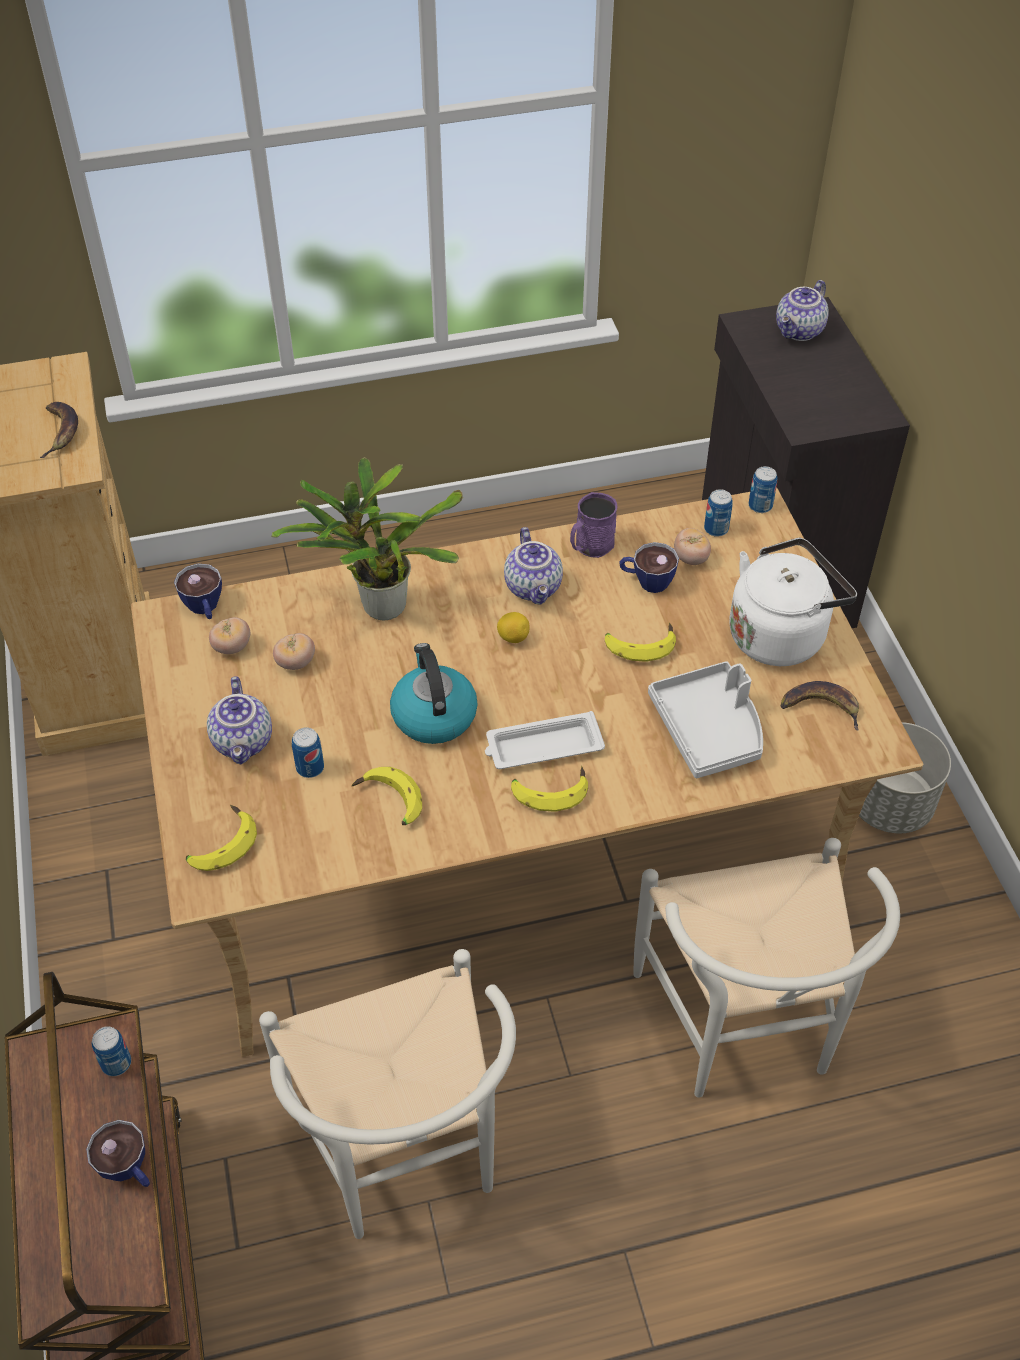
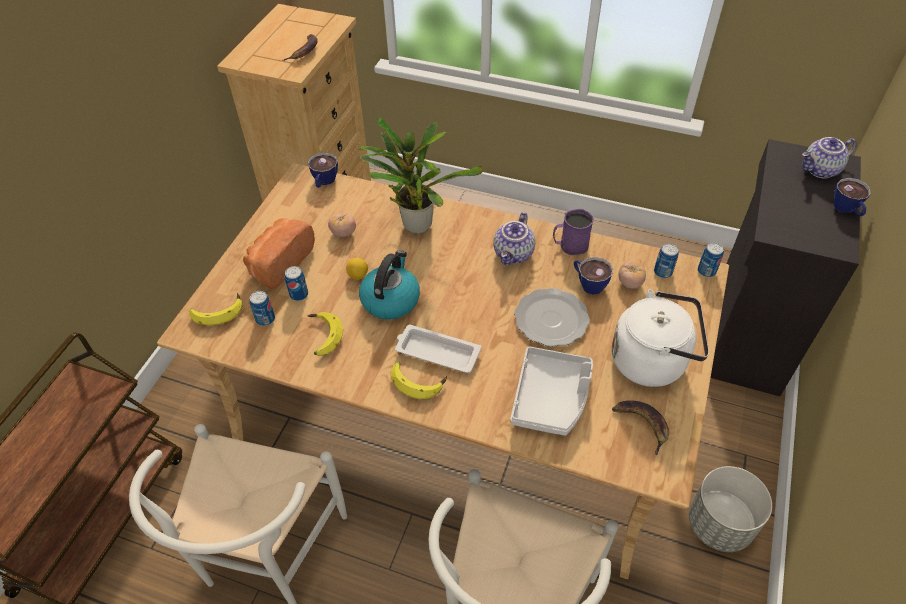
camera: 35 degrees right, 0 degrees up
(116, 1063) = (100, 405): can -> can (265, 319)
(129, 1170) = (55, 467): cup -> cup (847, 210)
(232, 647) = (319, 208): tomato -> none
(244, 742) = (279, 262): teapot -> bread
(513, 637) = (476, 277): lemon -> lemon (358, 275)
(640, 644) = (551, 320): banana -> plate

